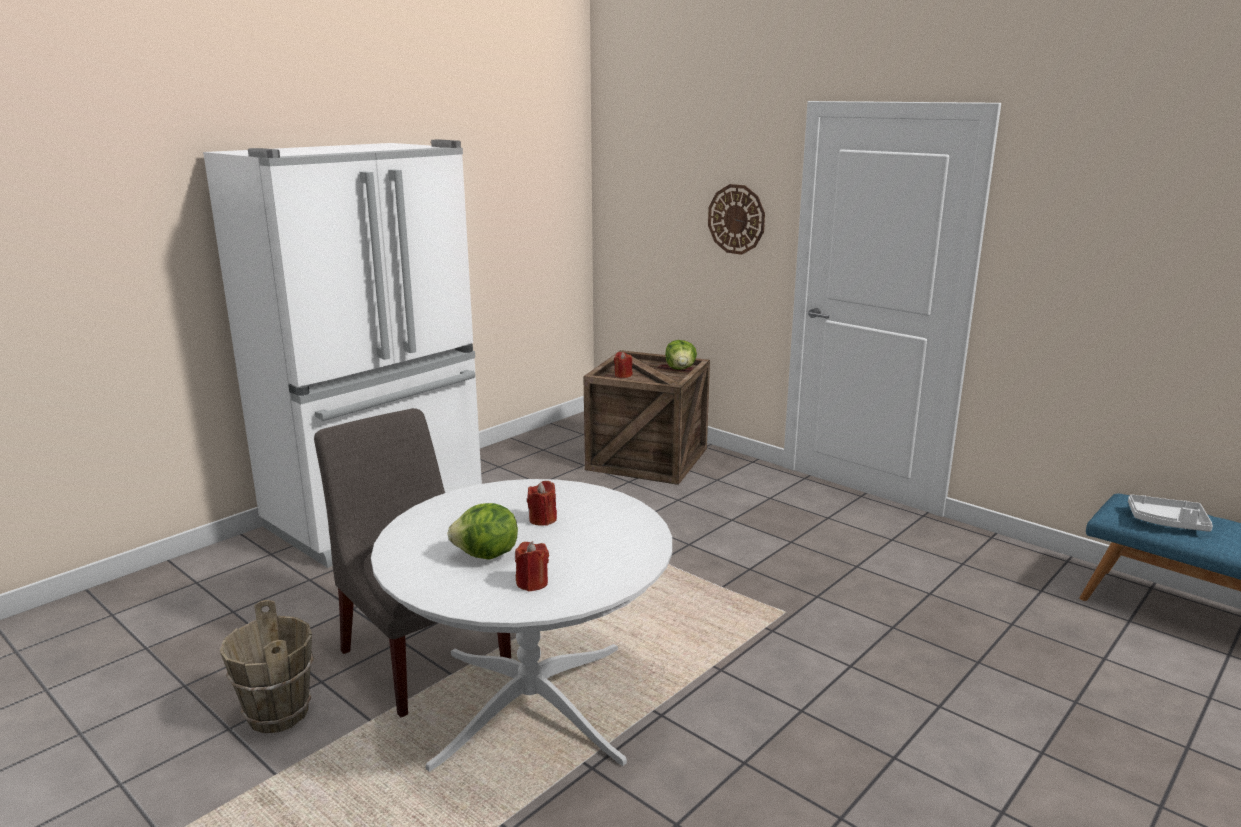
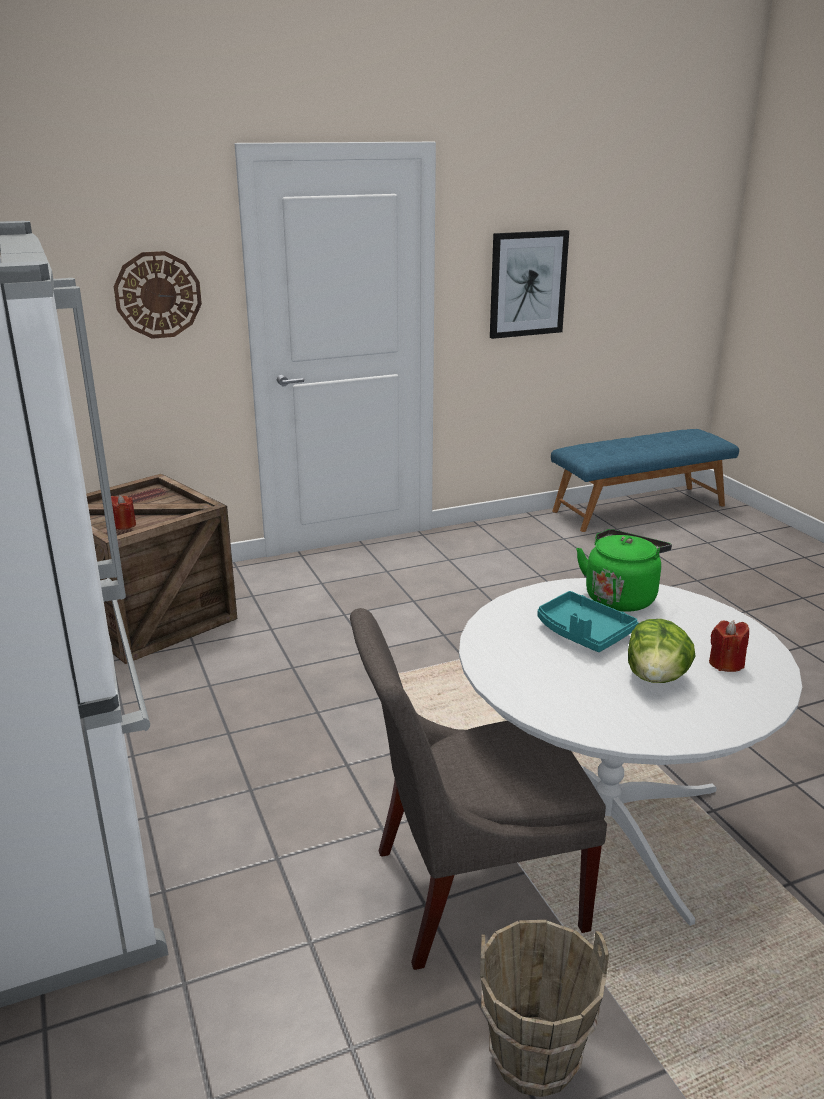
camera: 65 degrees left, 5 degrees up
(543, 519) = (583, 633): red candle -> turquoise tray
(624, 526) = (621, 597): none -> green kettle
(680, 369) = (152, 494): lettuce -> none
(1105, 276) = (527, 284): none -> picture
(1167, 522) = (614, 452): grey tray -> none

